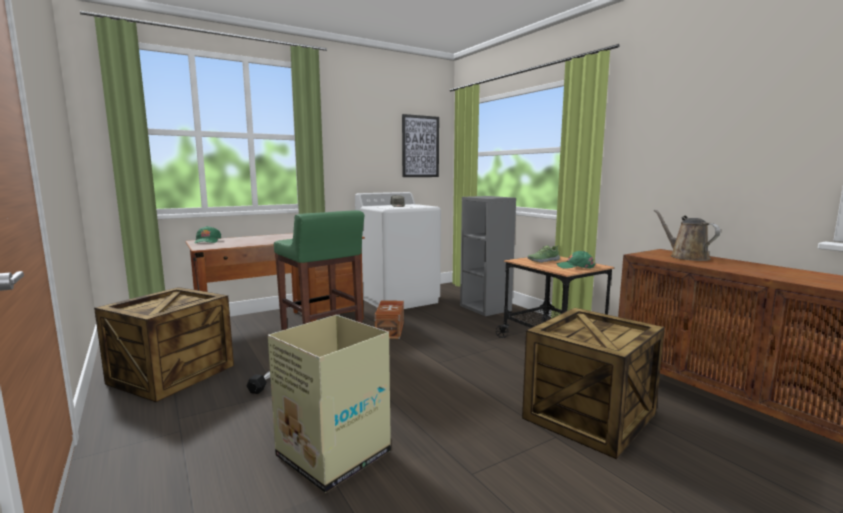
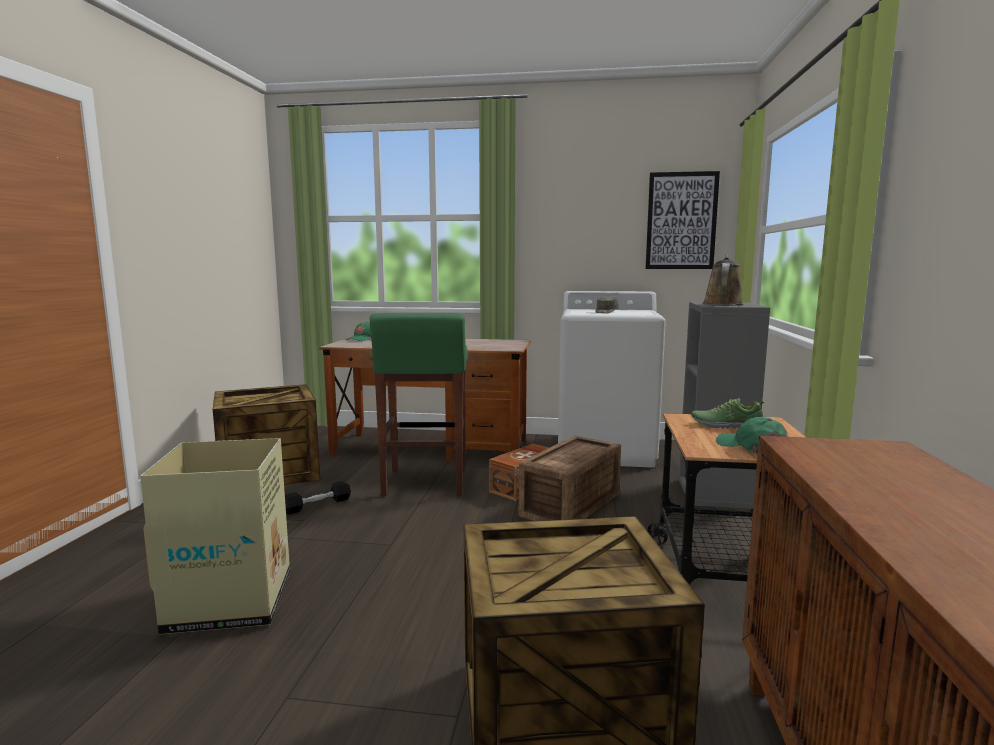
camera: 40 degrees right, 0 degrees up
(433, 331) = (573, 504): none -> crate
(686, 257) = (887, 468): brown watering can -> brown watering can (722, 304)

